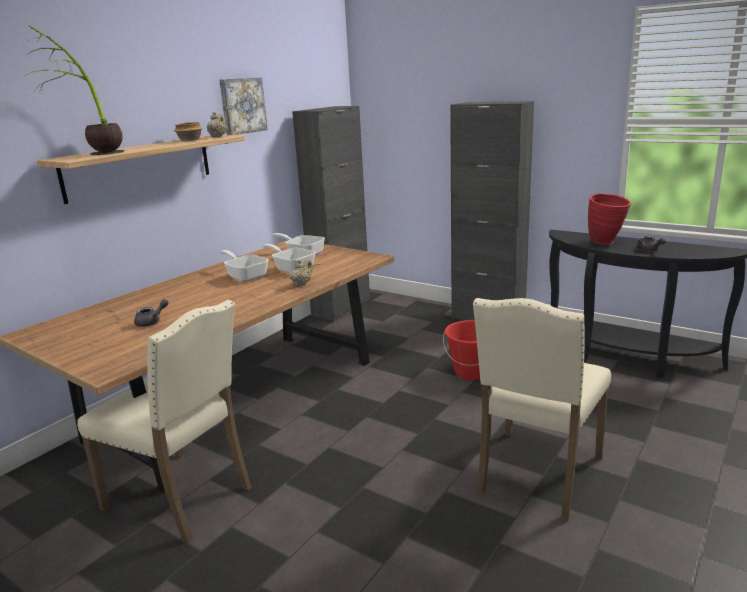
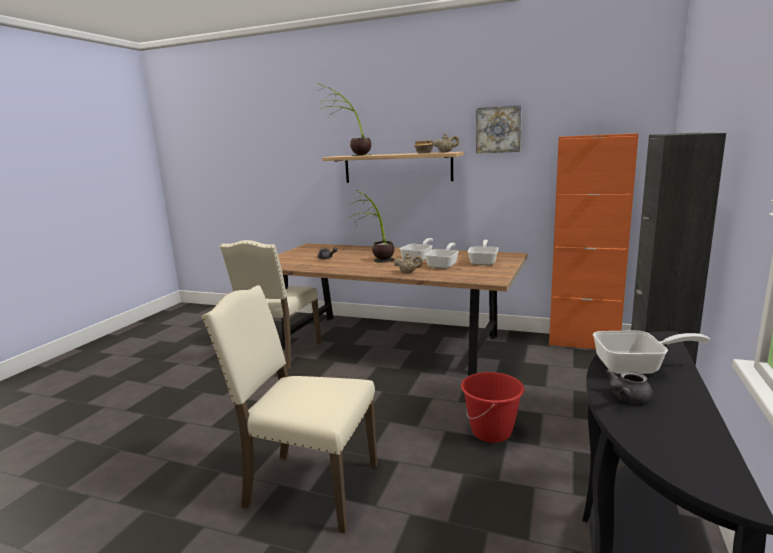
camera: 75 degrees right, 5 degrees down
(231, 295) = (376, 263): none -> potted plant
(341, 308) = (583, 343): black cabinet -> orange cabinet
(606, 243) = (636, 367): red vase -> frying pan

